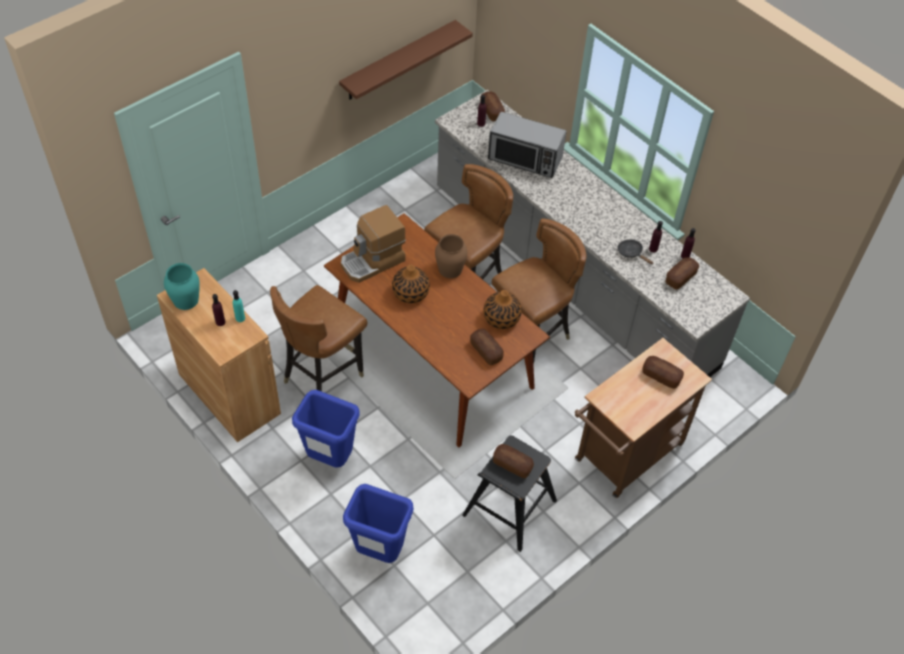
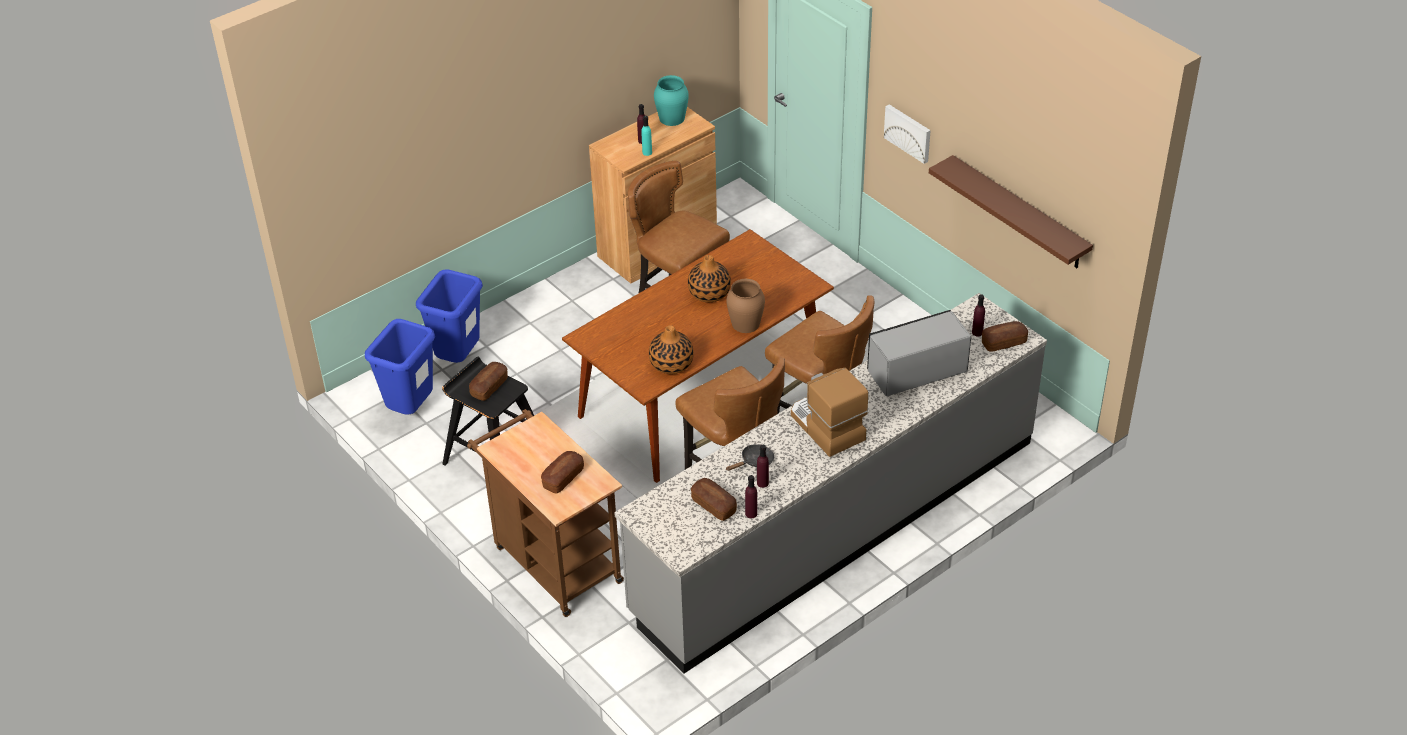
camera: 95 degrees right, 10 degrees down
(297, 108) = (908, 132): none -> picture
(329, 458) = (572, 320): blue trash can -> blue trash can (411, 409)
(373, 262) = (755, 264): coffee machine -> coffee machine (826, 427)
(486, 351) = (624, 351): bread -> none
(525, 159) = (916, 371): microwave -> microwave turned 45 degrees clockwise

